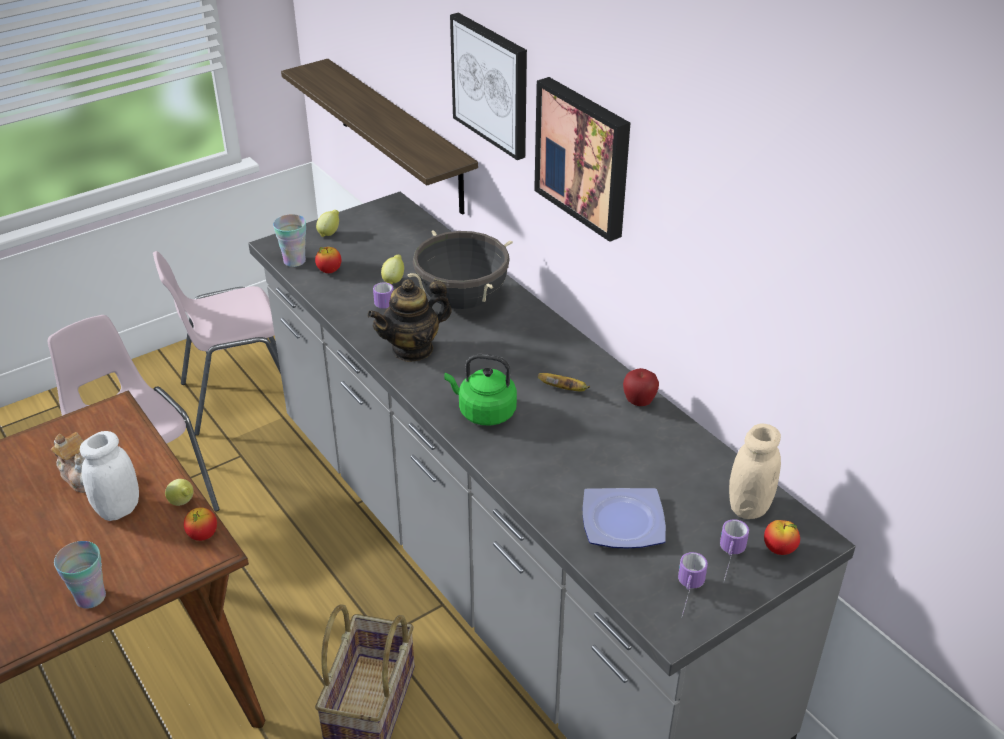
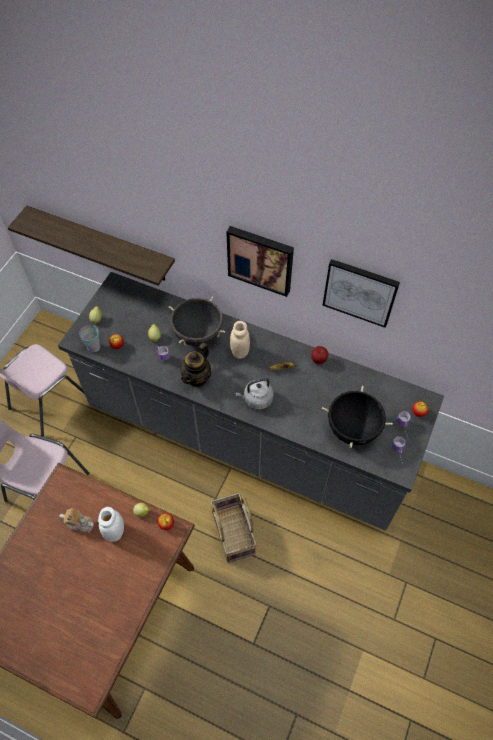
camera: 30 degrees left, 20 degrees up
(90, 597) = (142, 583): cup -> none
(484, 412) = (256, 399): green kettle -> grey kettle
(491, 84) = (182, 226): picture -> picture (360, 292)
(624, 521) = (352, 429): plate -> black cooking pot
(748, 507) = (395, 396): beige jar -> beige jar (240, 352)

